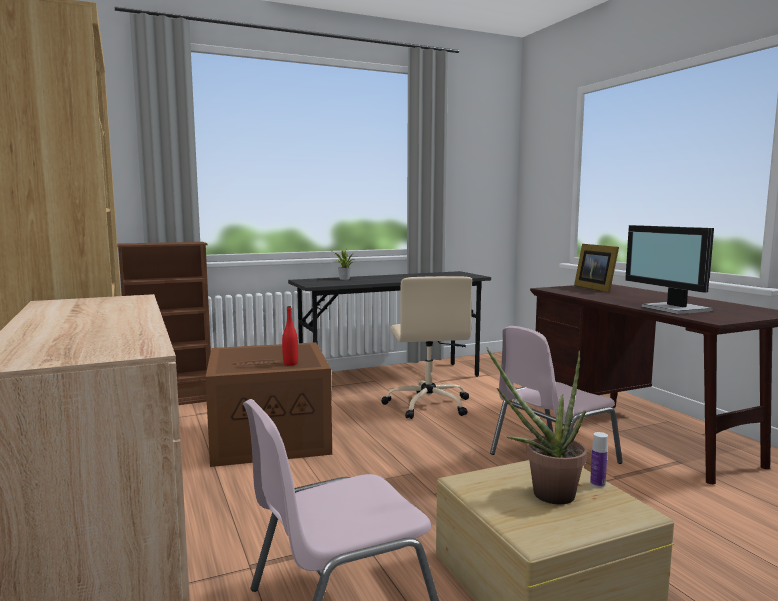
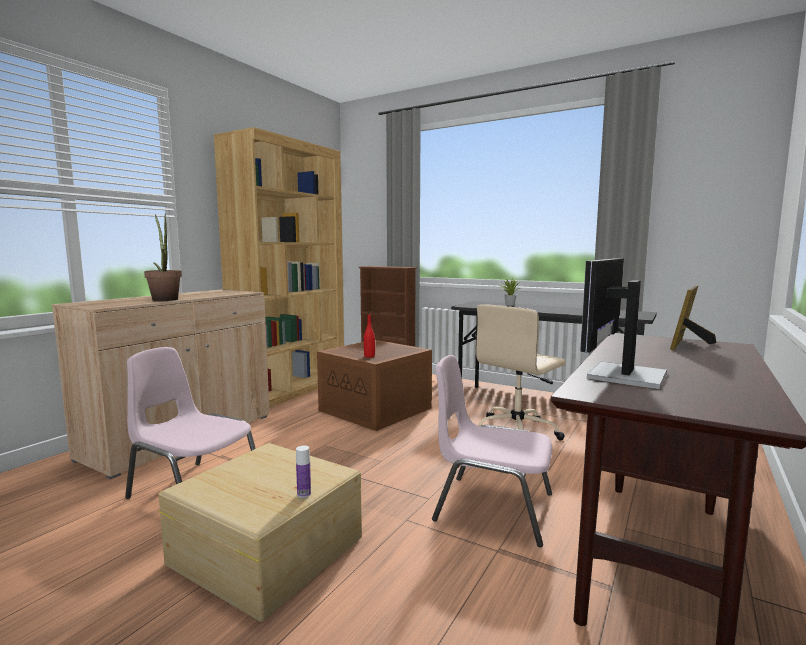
camera: 55 degrees right, 0 degrees up
(544, 494) = (265, 478): potted plant -> potted plant (164, 299)

